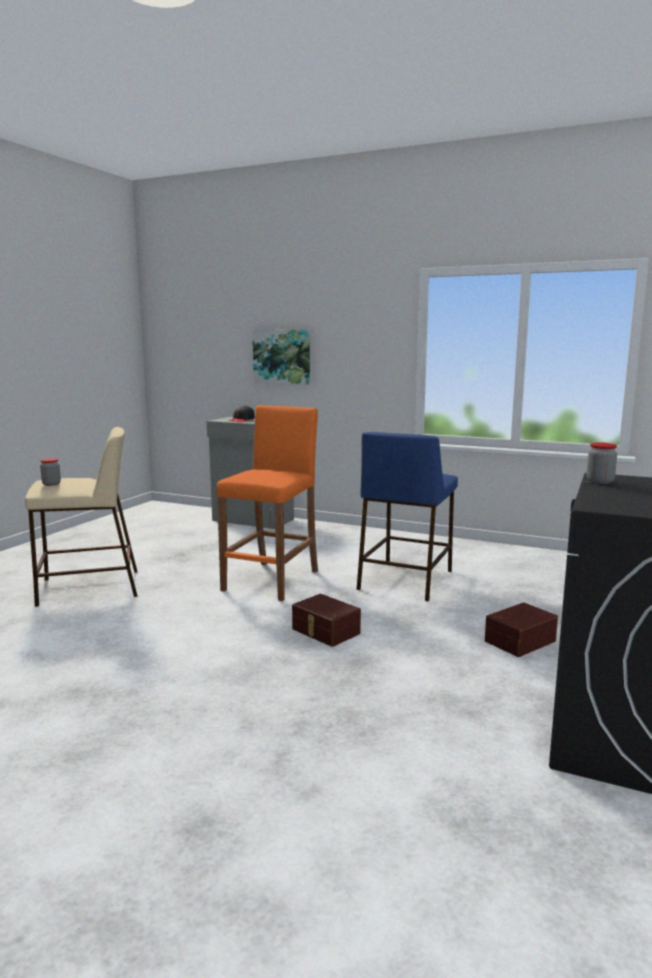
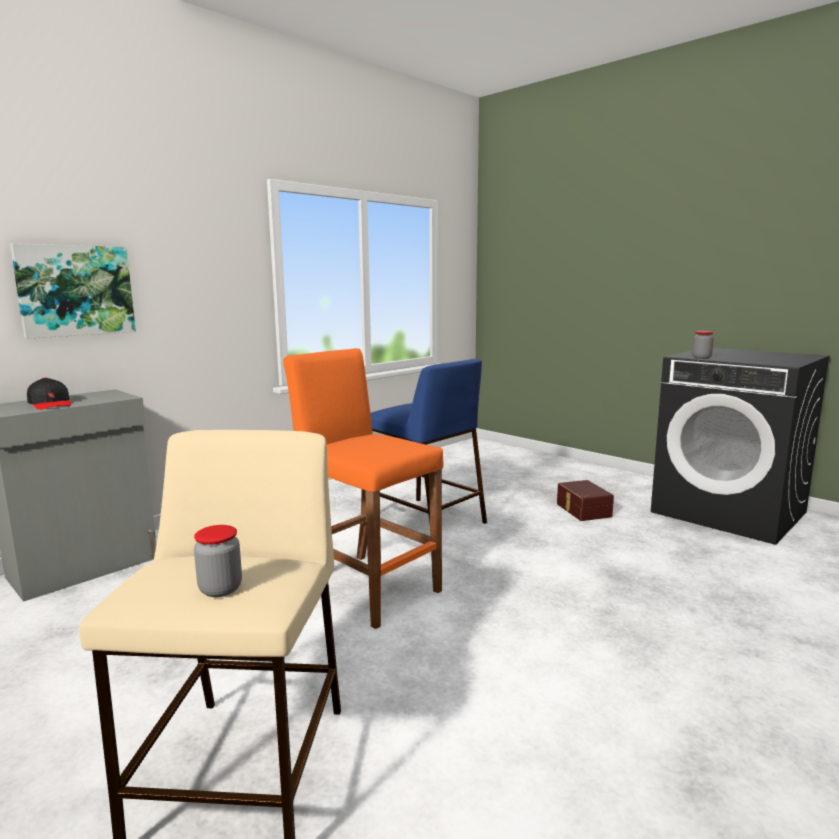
camera: 70 degrees left, 0 degrees up
(325, 631) = (540, 580): brown storage box -> none

